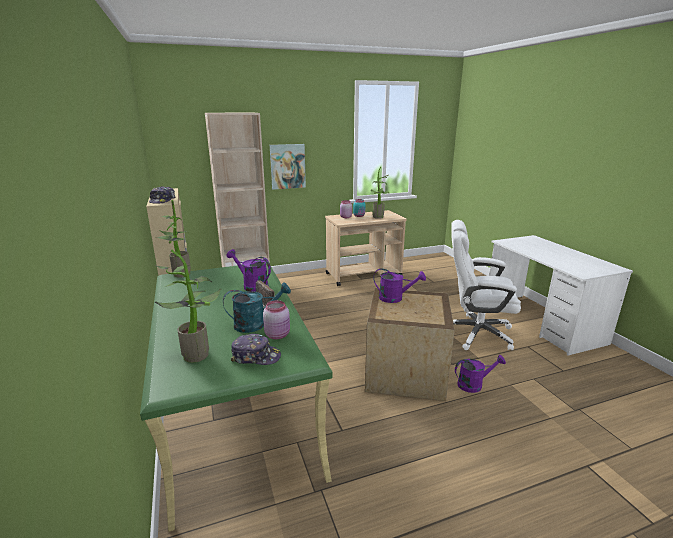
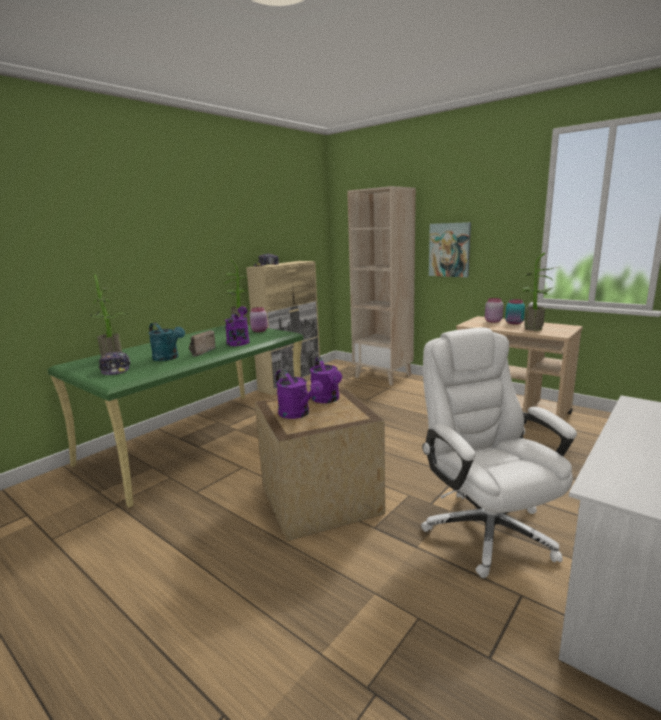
camera: 60 degrees right, 5 degrees down
(278, 335) = (153, 366): pink jar -> pink jar (260, 331)
(474, 384) = (342, 556): purple watering can -> purple watering can (298, 414)

